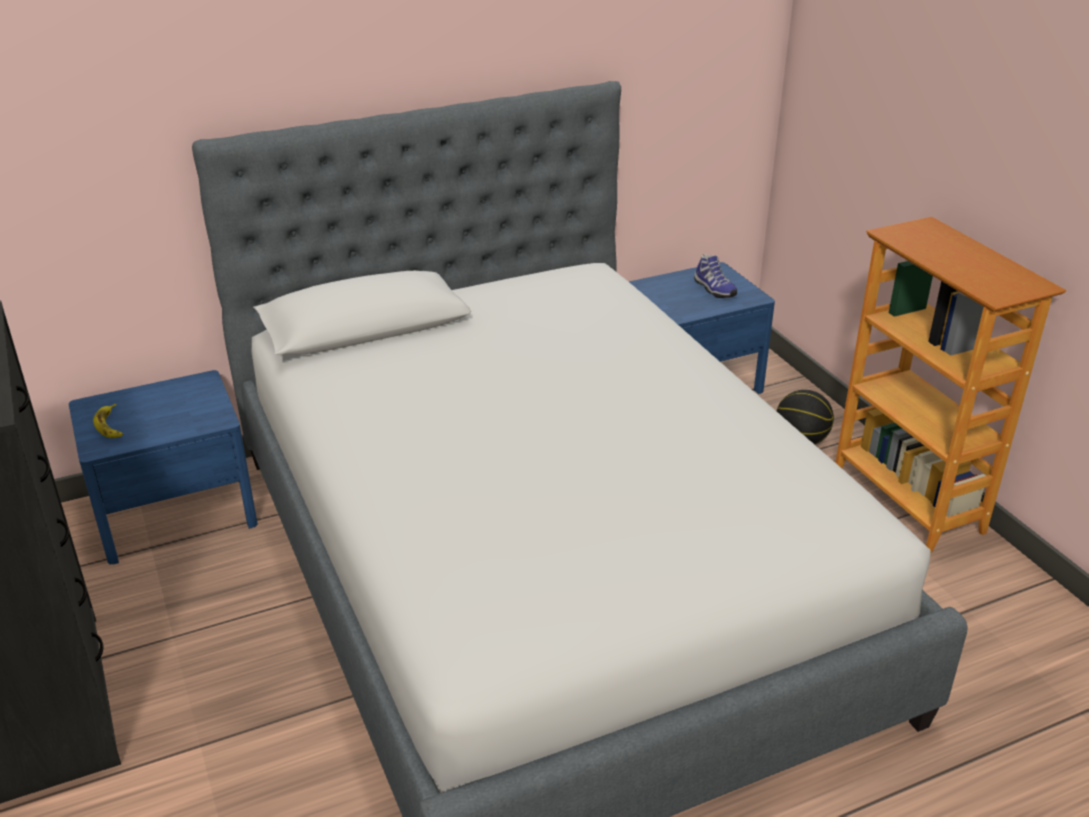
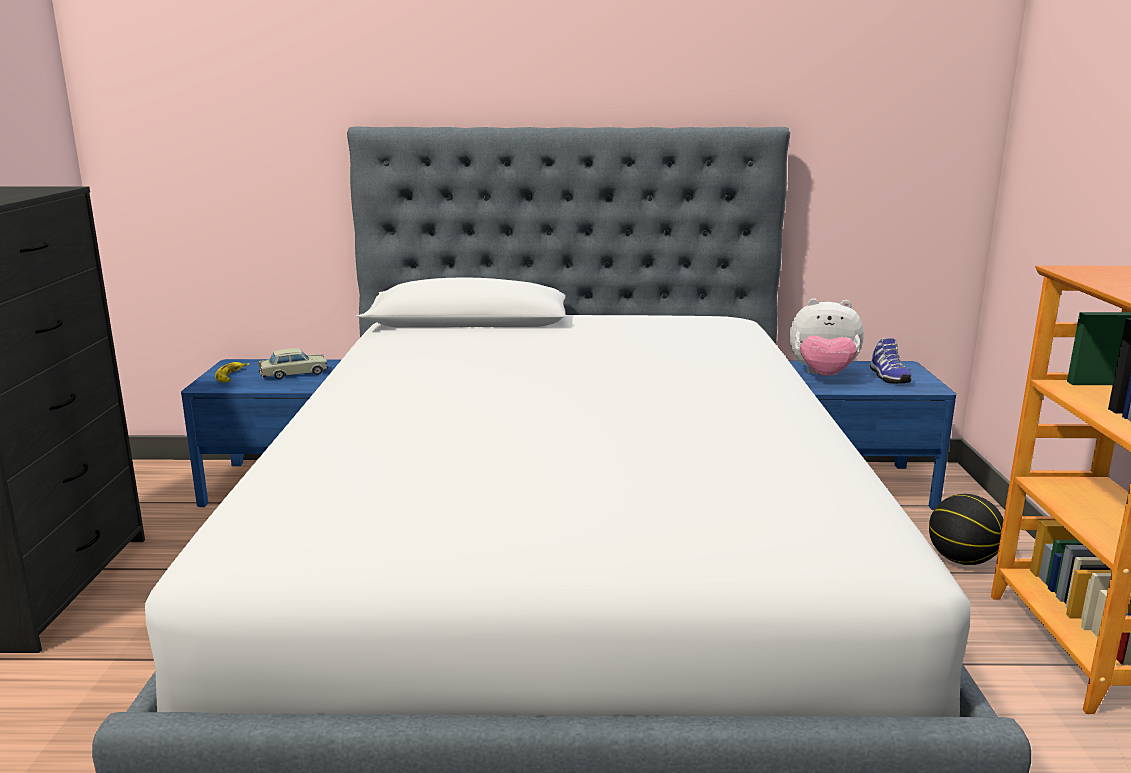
camera: 25 degrees right, 15 degrees down
(175, 406) = (294, 373): none -> beige toy car
(663, 299) = (823, 376): none -> plush toy

